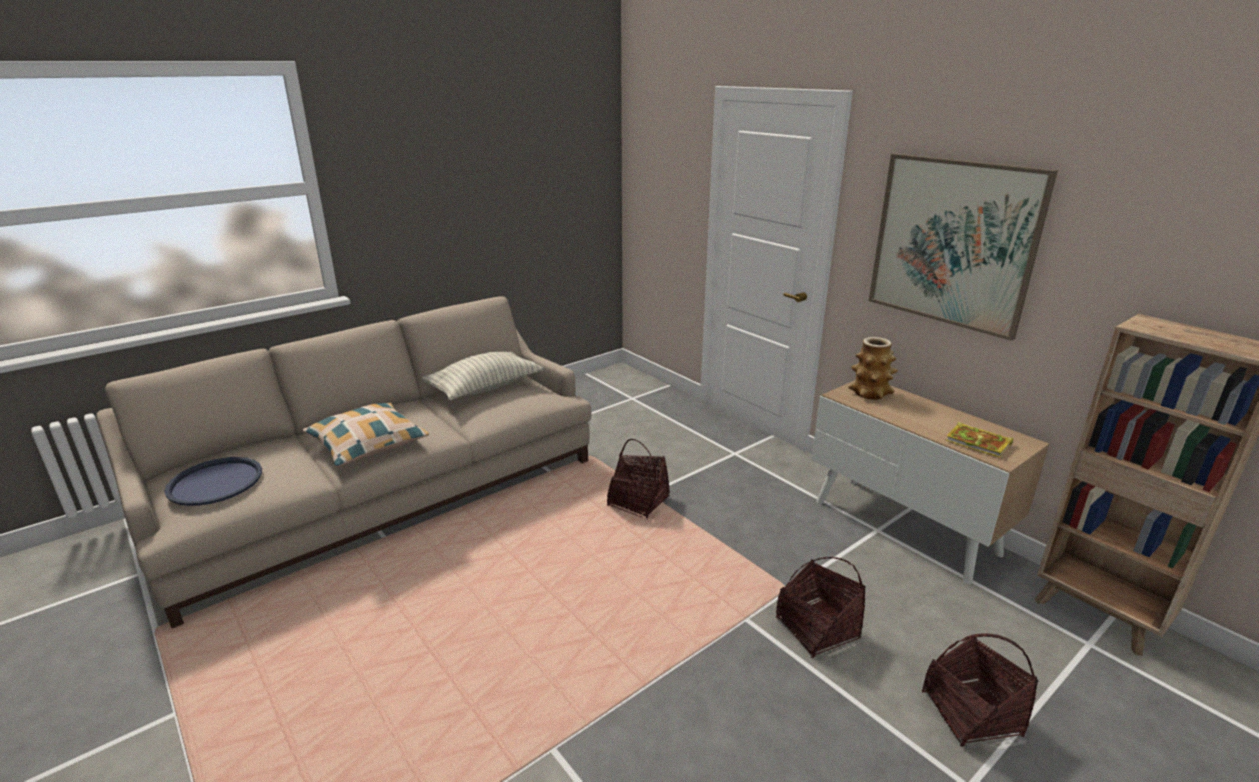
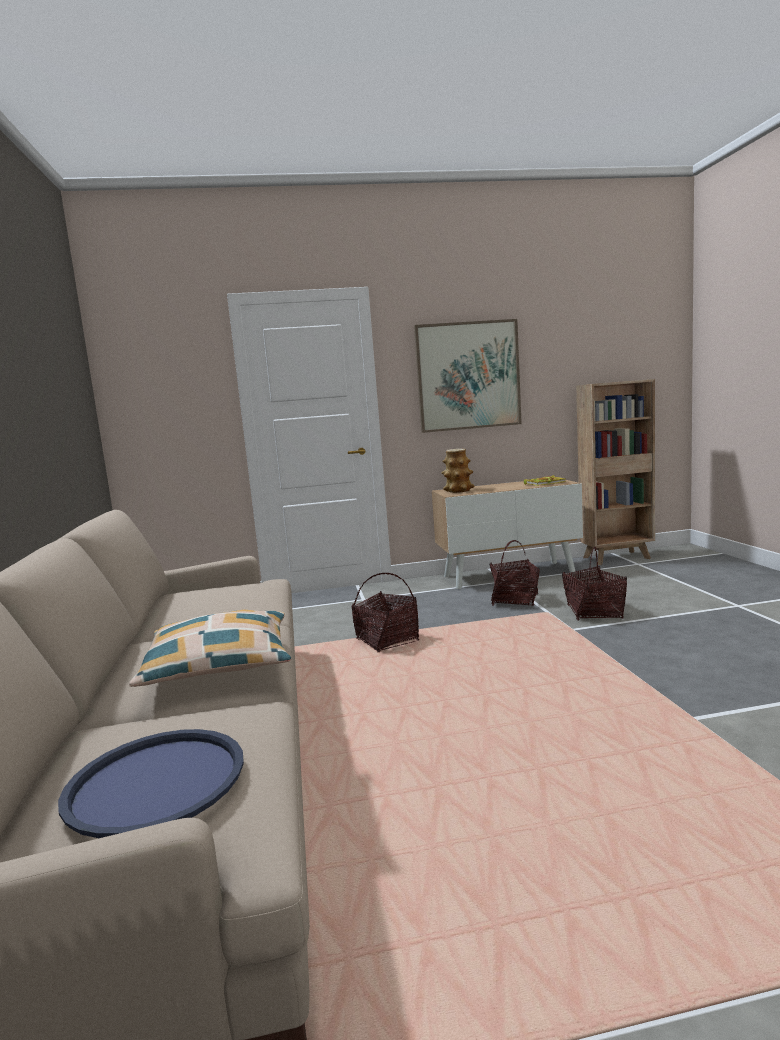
camera: 60 degrees left, 15 degrees down
(485, 388) = (188, 602): pillow -> none
(971, 714) = (683, 594): basket -> basket (515, 600)

